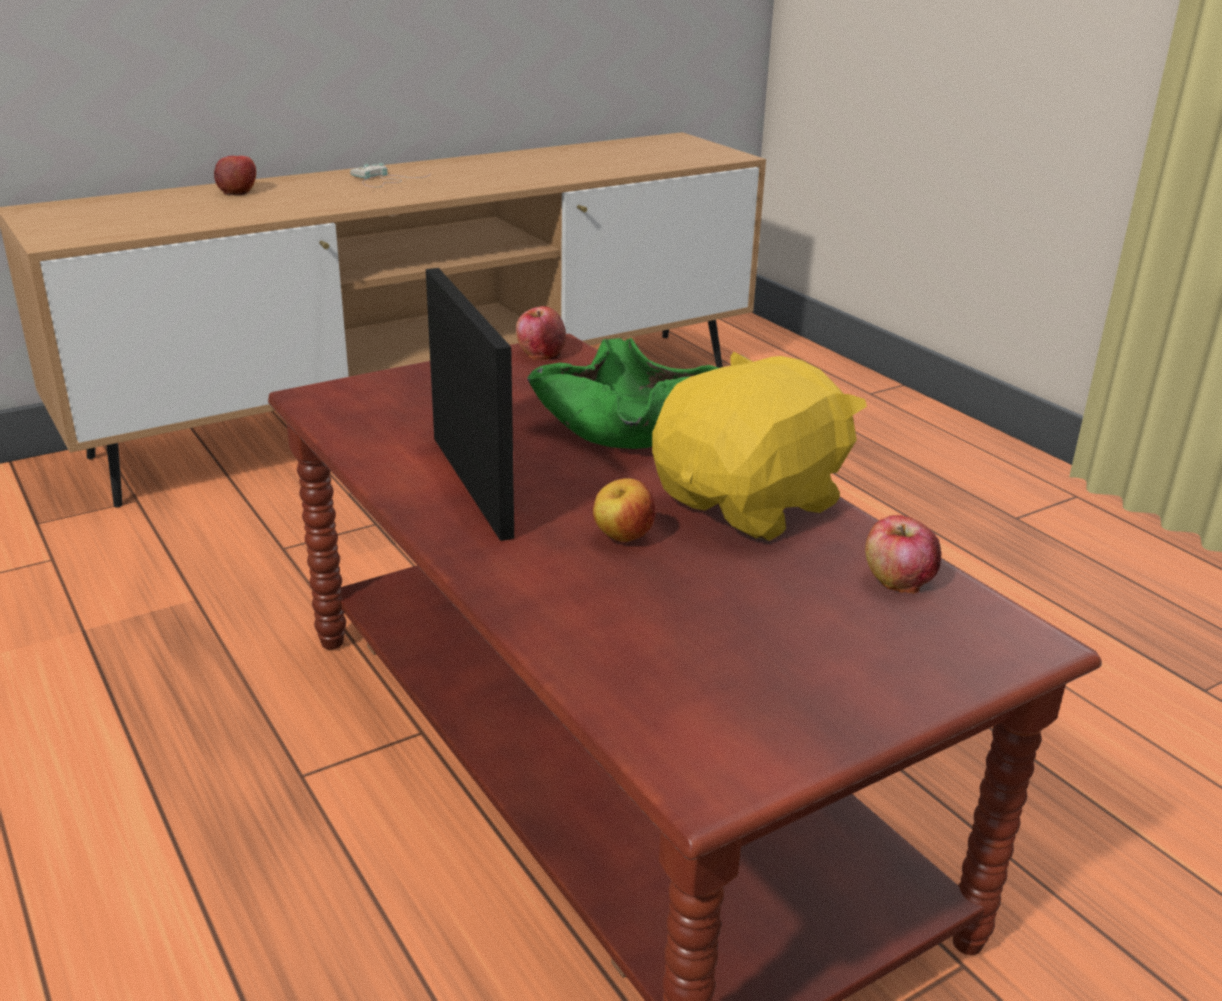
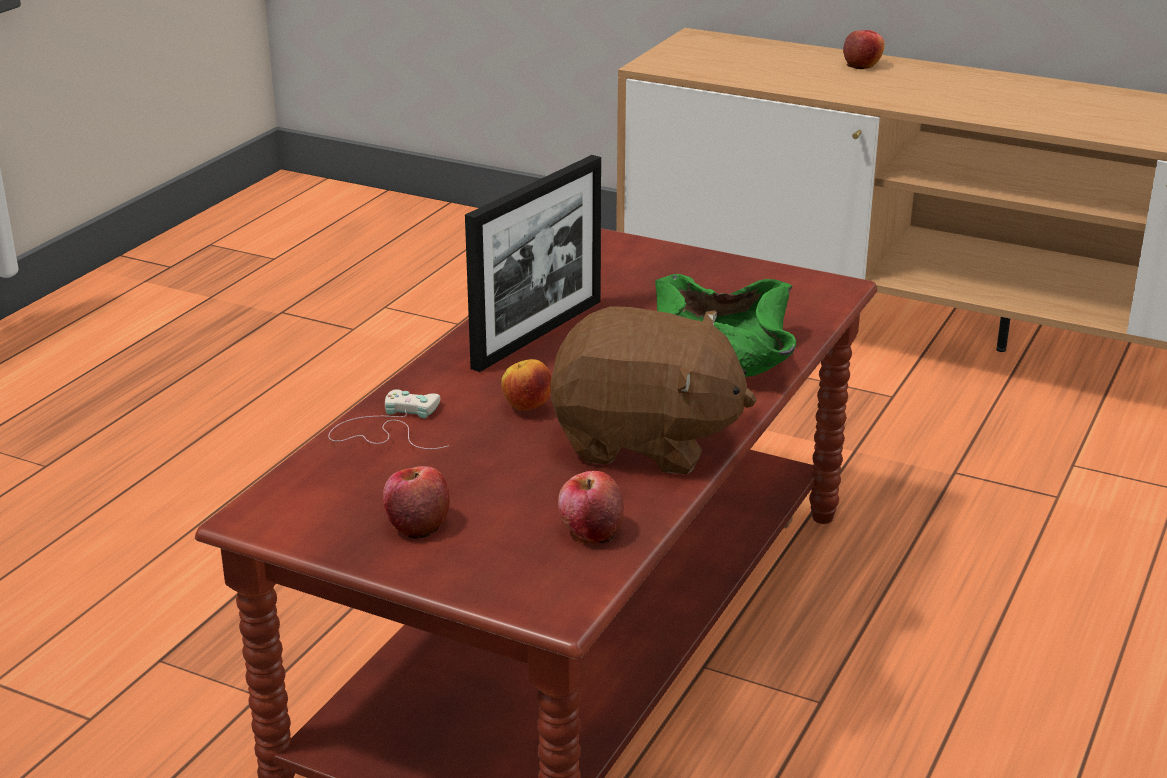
camera: 60 degrees right, 0 degrees up
(382, 181) = (996, 93): white game controller -> white game controller (389, 428)
(540, 353) = (807, 284): apple -> apple (417, 524)
(751, 504) = (645, 442): yellow plush toy -> brown plush toy

